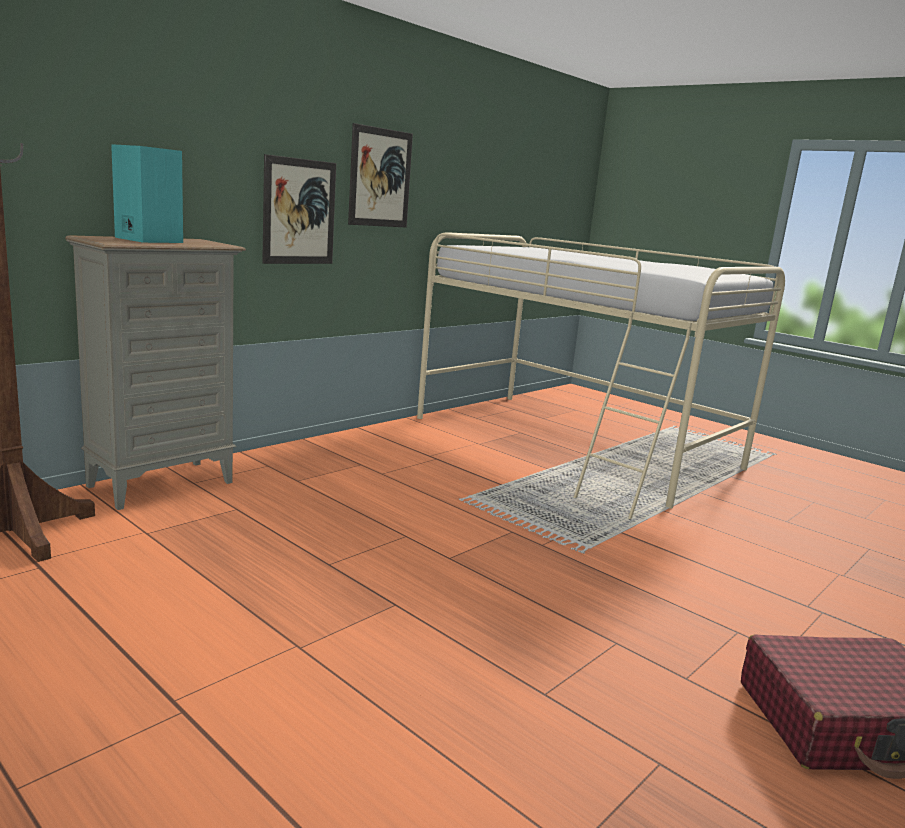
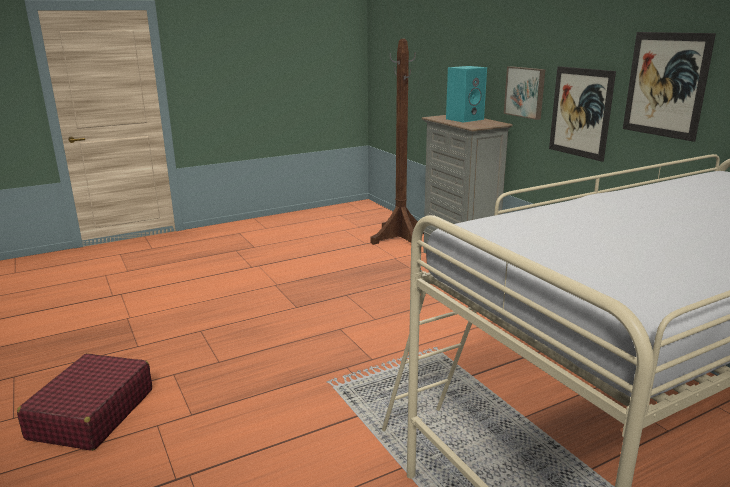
camera: 110 degrees right, 5 degrees up
(213, 189) = (525, 92): none -> picture

